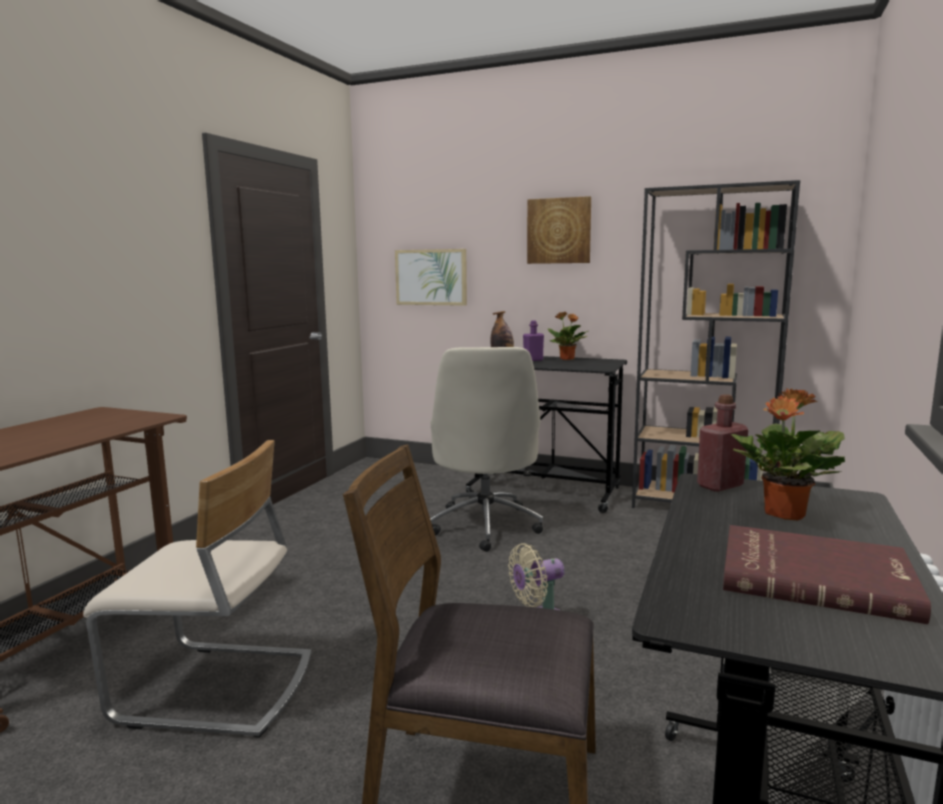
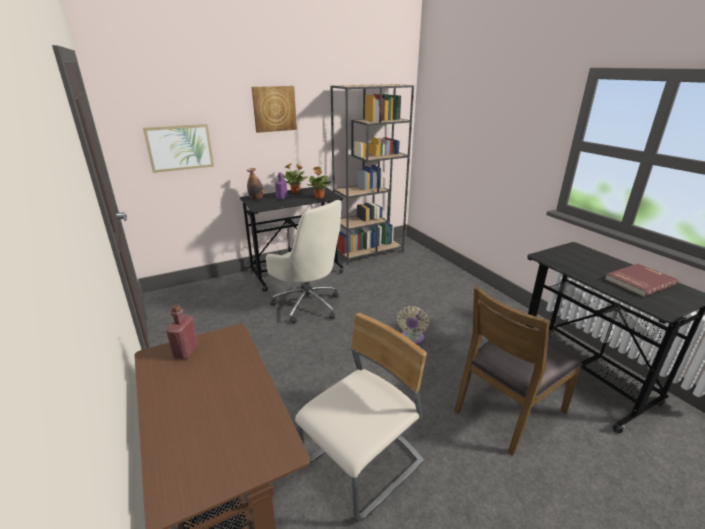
camera: 50 degrees left, 15 degrees up
(720, 485) = (548, 256): red bottle -> red bottle (186, 352)
(783, 514) = (584, 261): potted plant -> potted plant (319, 197)

